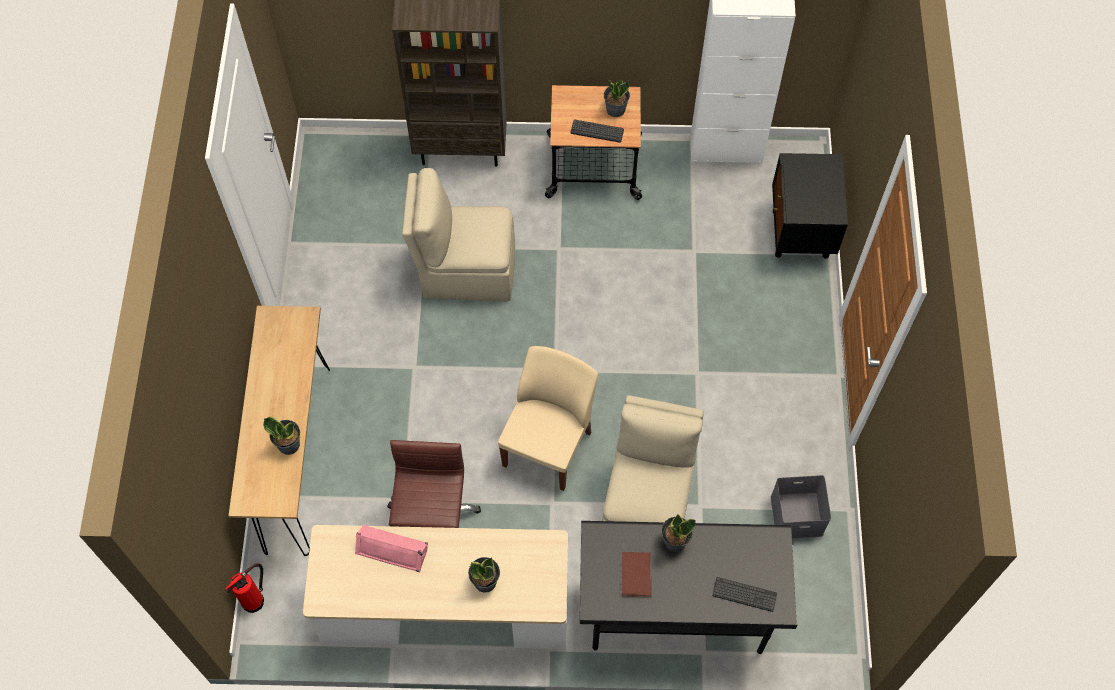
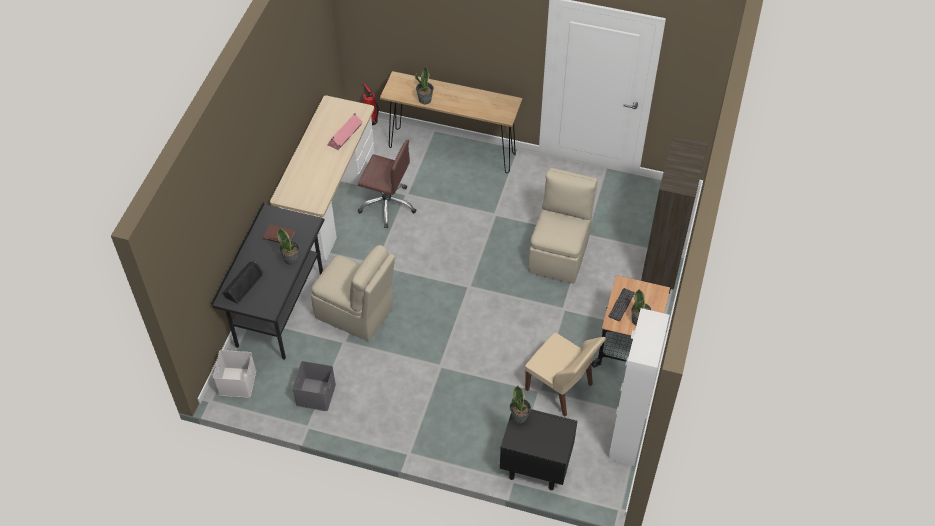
camera: 105 degrees right, 10 degrees down
(485, 581) = (309, 171): potted plant -> potted plant (519, 417)
(548, 446) = (415, 271): beige chair -> beige chair (560, 388)
(744, 594) = (243, 284): keyboard -> black speaker
(815, 631) = (236, 381): none -> white storage box

